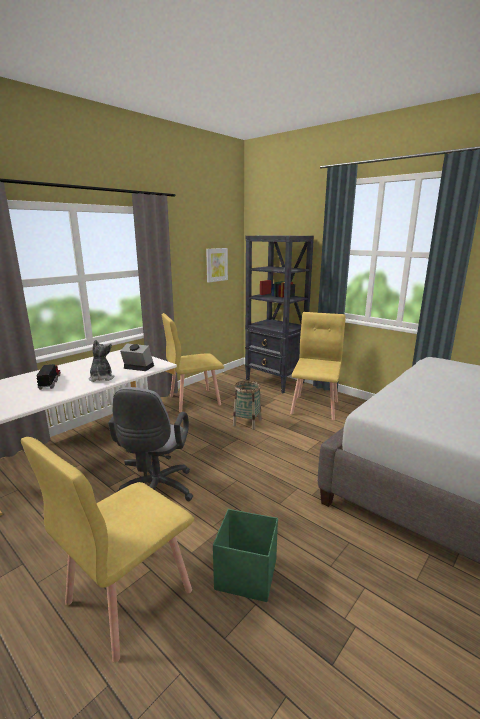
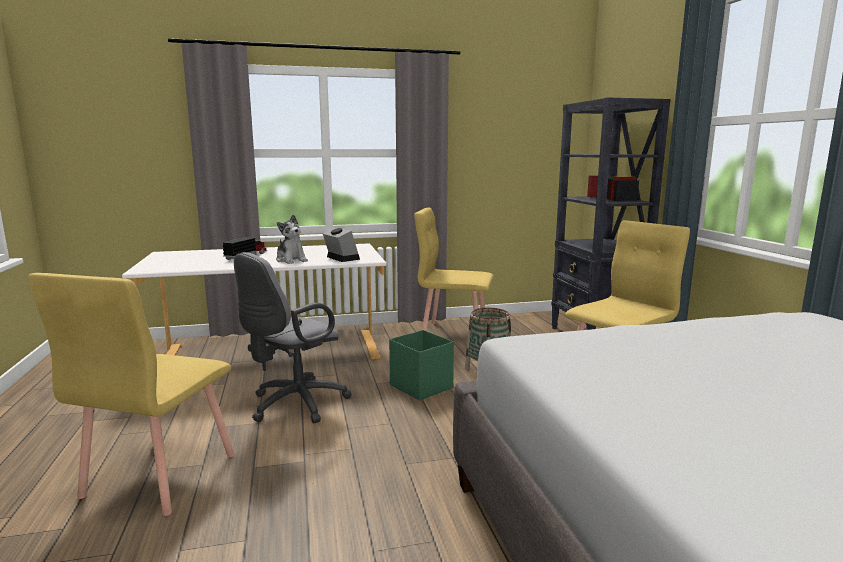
camera: 35 degrees right, 5 degrees down
(101, 378) = (291, 260): plush toy -> plush toy turned 120 degrees clockwise
(128, 596) = (159, 475): yellow chair -> yellow chair turned 60 degrees counterclockwise
(216, 264) = (532, 151): picture -> none
(245, 574) = (273, 510): green storage box -> green storage box (421, 386)

